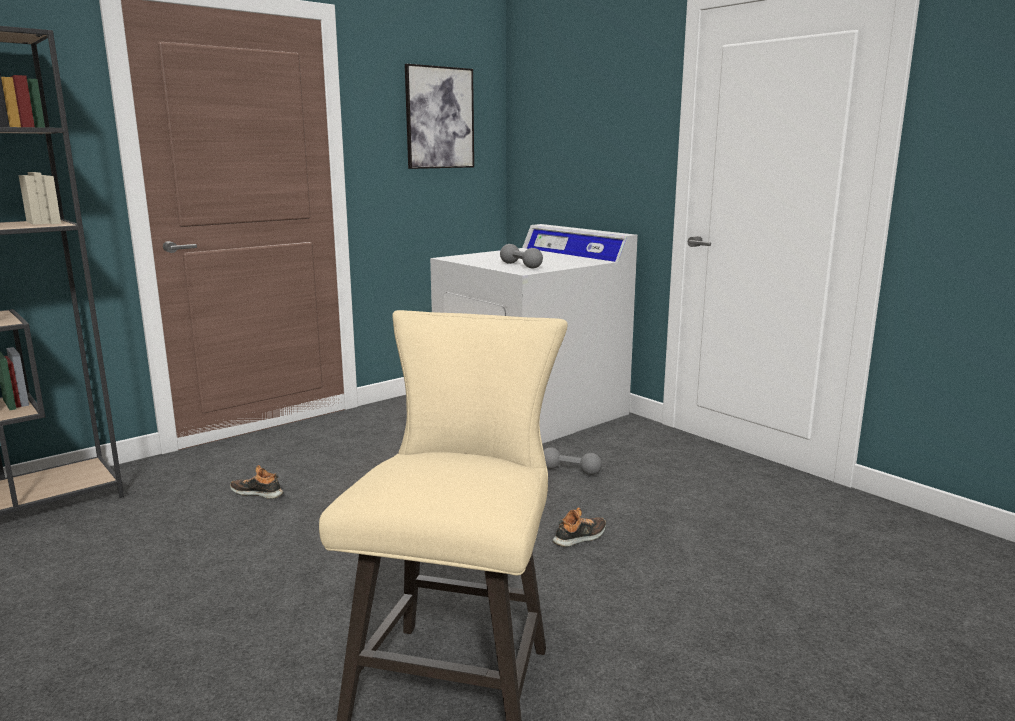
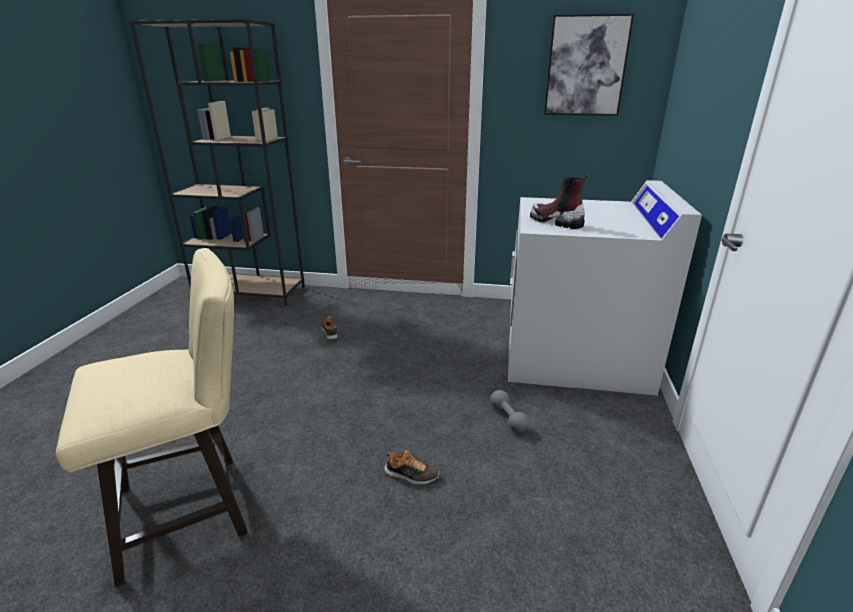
camera: 50 degrees right, 10 degrees up
(520, 265) = (555, 222): grey dumbbell -> boot

